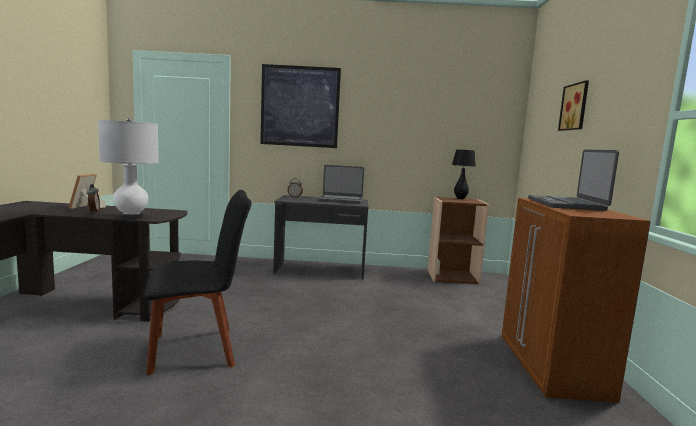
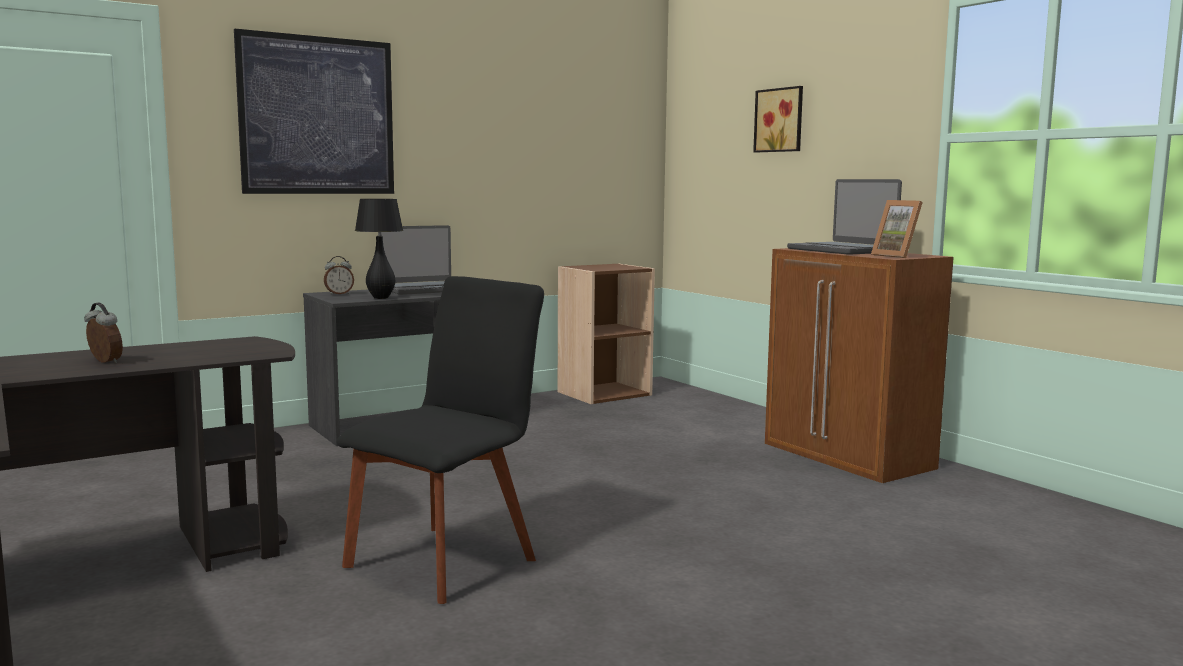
camera: 35 degrees left, 0 degrees up
(86, 207) = (49, 359): picture frame -> picture frame (898, 256)
(131, 217) = (216, 357): white table lamp -> none
(460, 198) = (599, 265): black table lamp -> black table lamp (381, 298)

